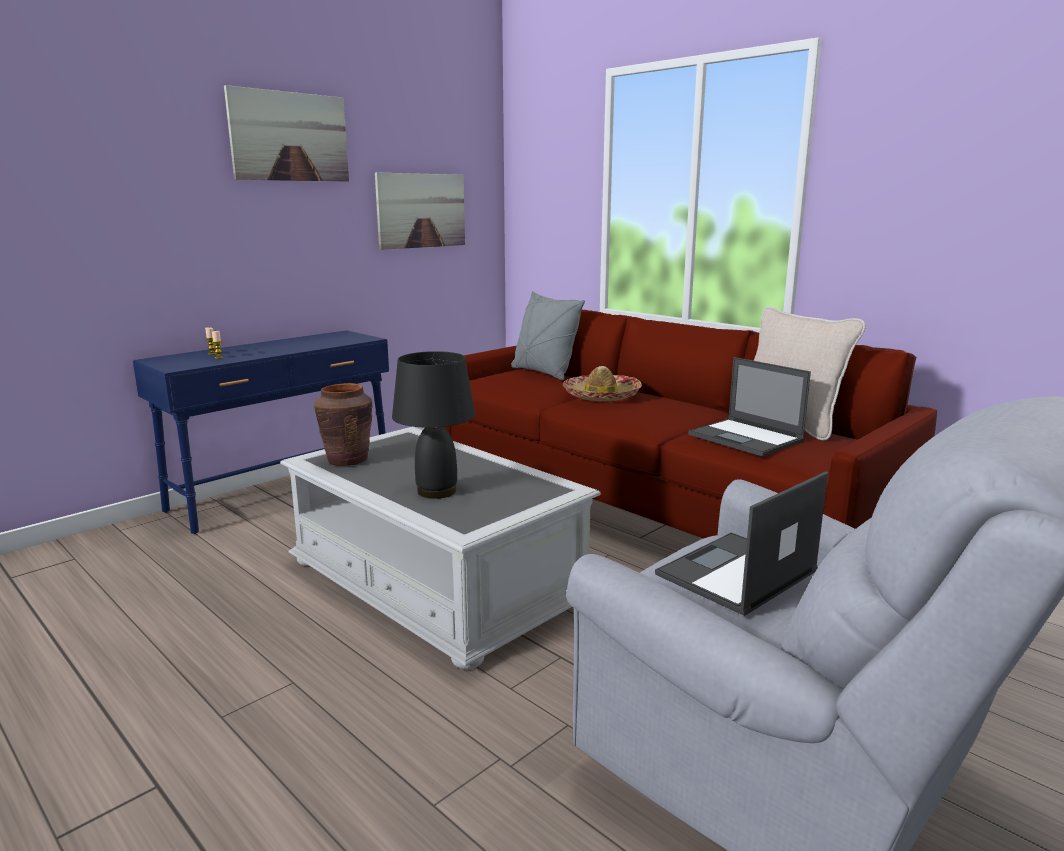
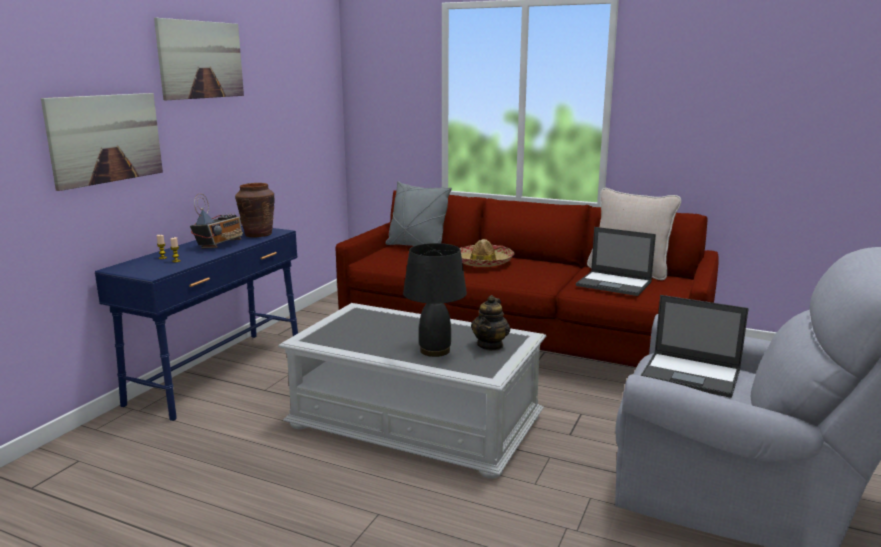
camera: 20 degrees left, 0 degrees up
(287, 346) = (220, 245): none -> radio
(347, 460) = (336, 336): brown vase -> brown vase (258, 235)
(421, 210) = (291, 116): picture -> picture (106, 138)
(511, 494) = (490, 345): none -> teapot
(736, 573) = (692, 375): laptop -> laptop turned 90 degrees counterclockwise

